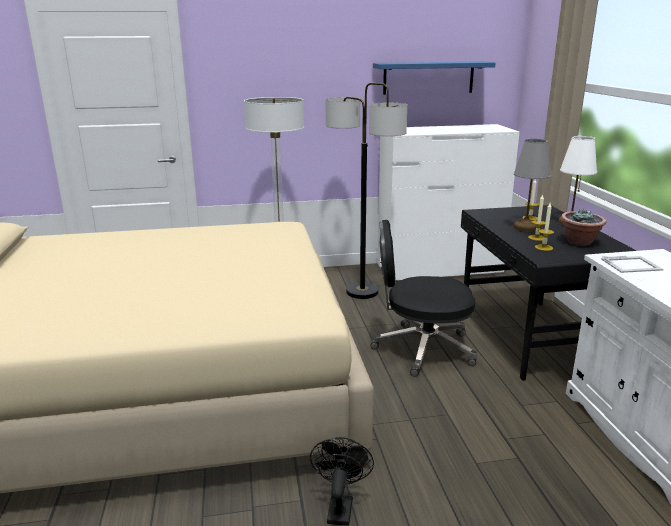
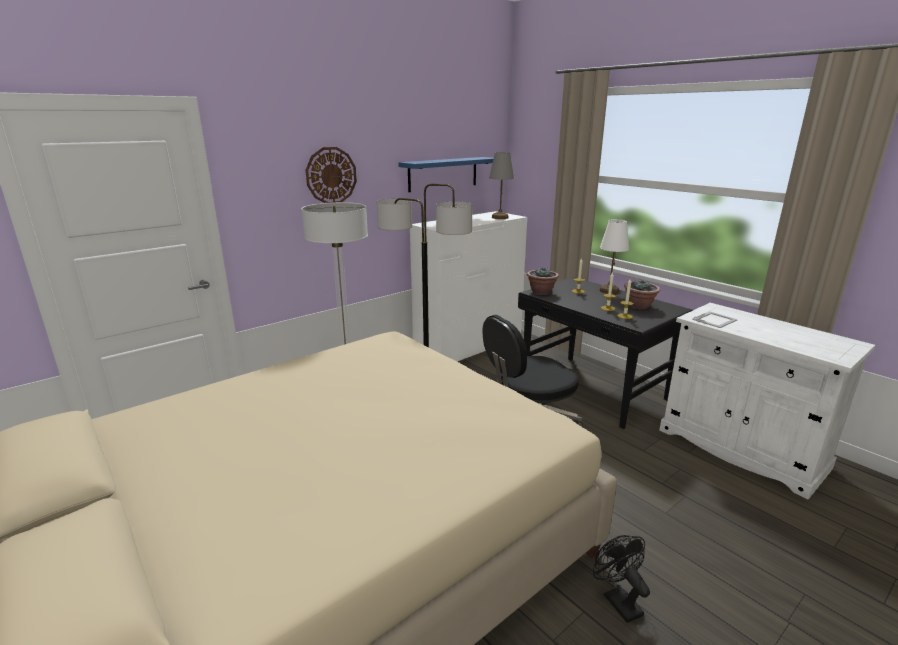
camera: 30 degrees left, 0 degrees up
(297, 73) = (331, 176): none -> wall clock
(485, 213) = (541, 292): none -> potted plant
(525, 227) = (587, 300): grey table lamp -> grey table lamp (499, 217)

